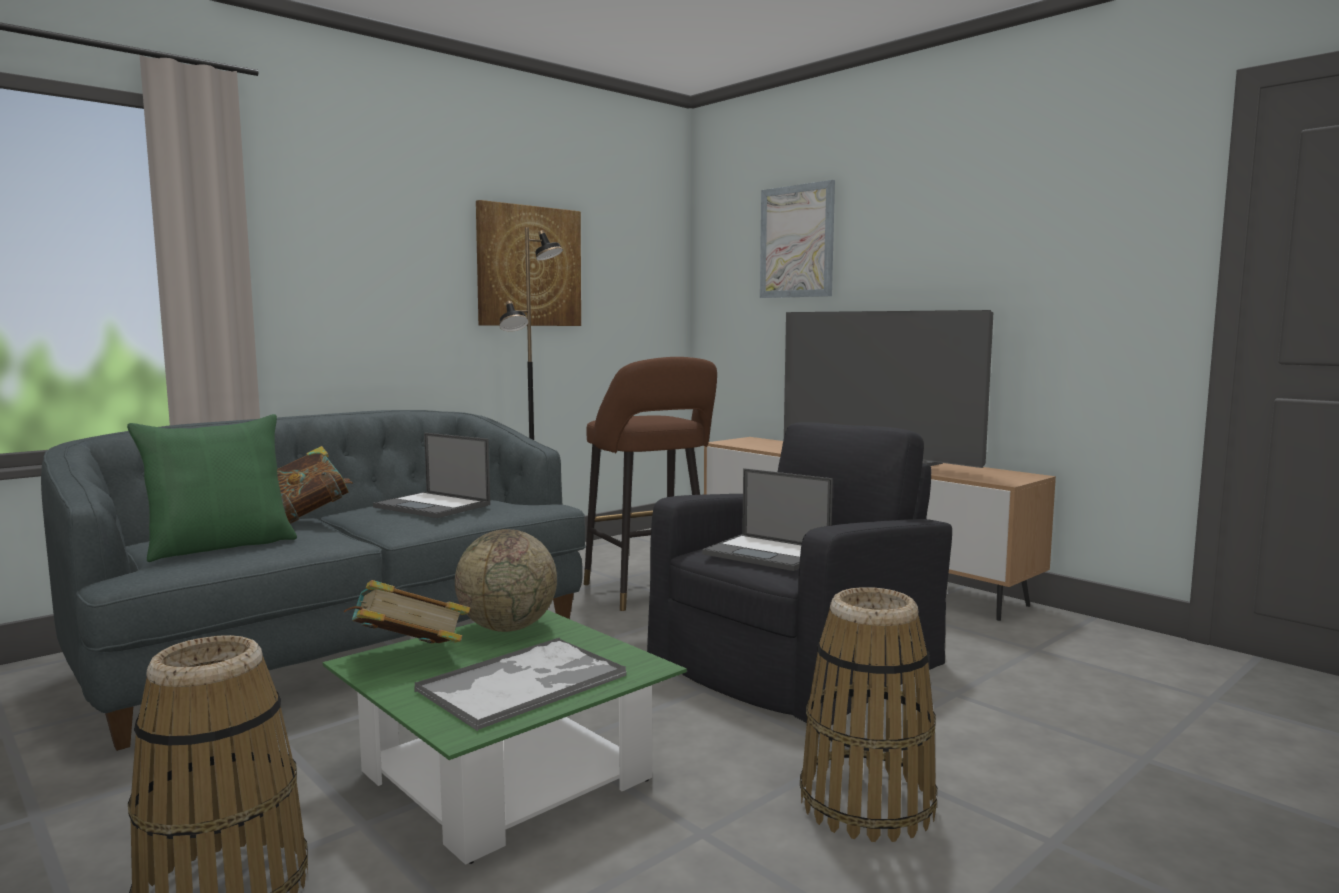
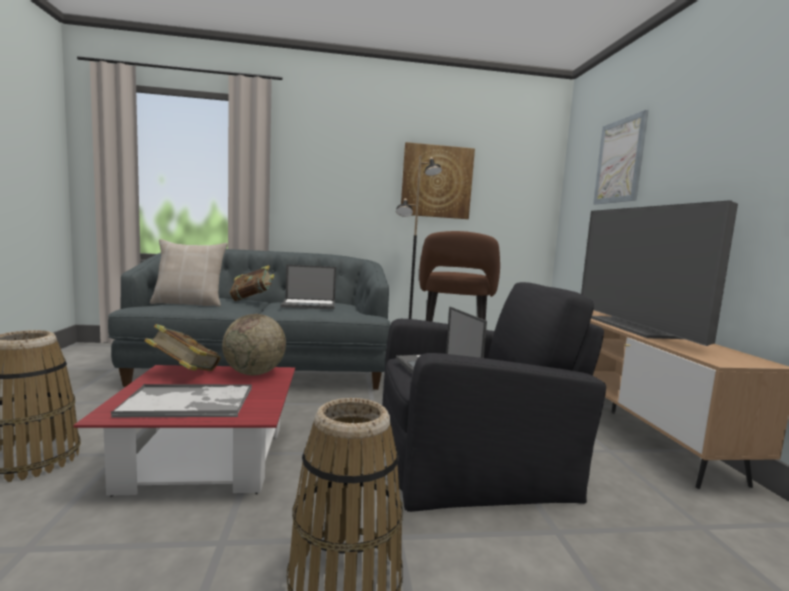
camera: 35 degrees right, 0 degrees up
(220, 546) = (189, 303): green pillow -> beige pillow
(433, 506) = (309, 304): laptop -> laptop turned 75 degrees counterclockwise
(506, 776) = (206, 457): green coffee table -> red coffee table

